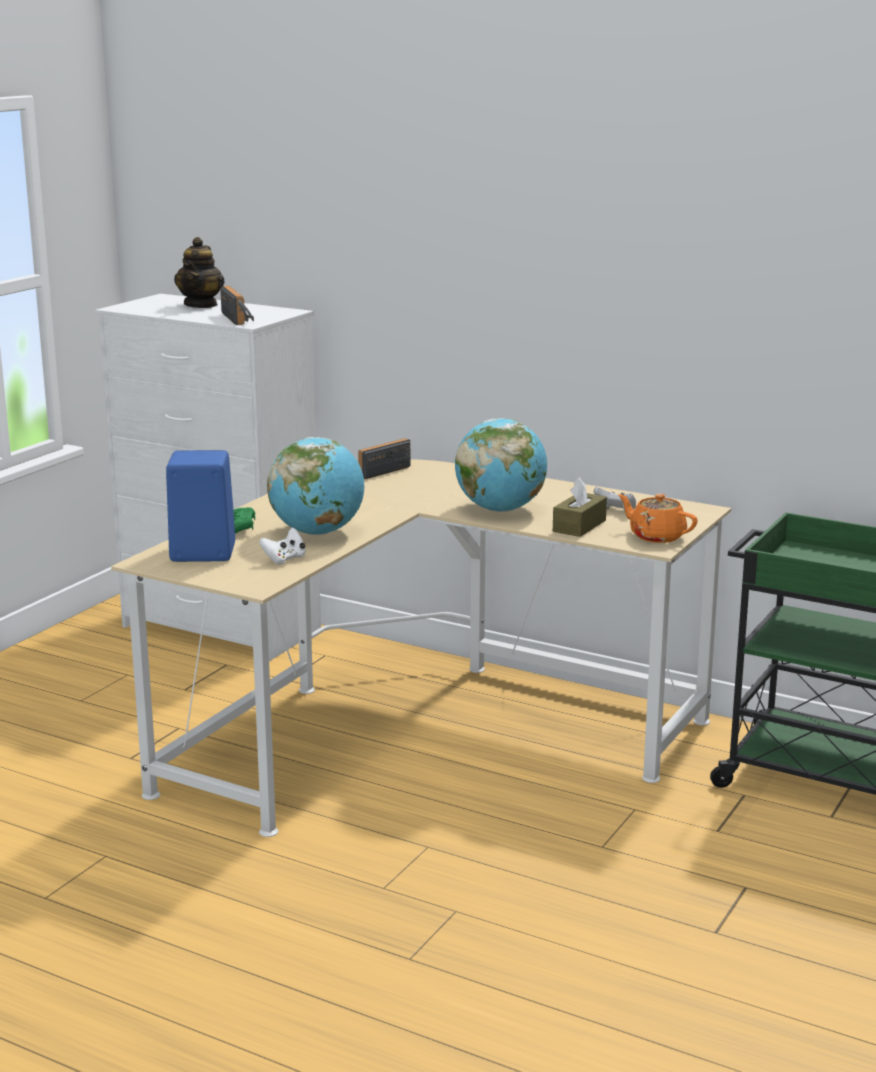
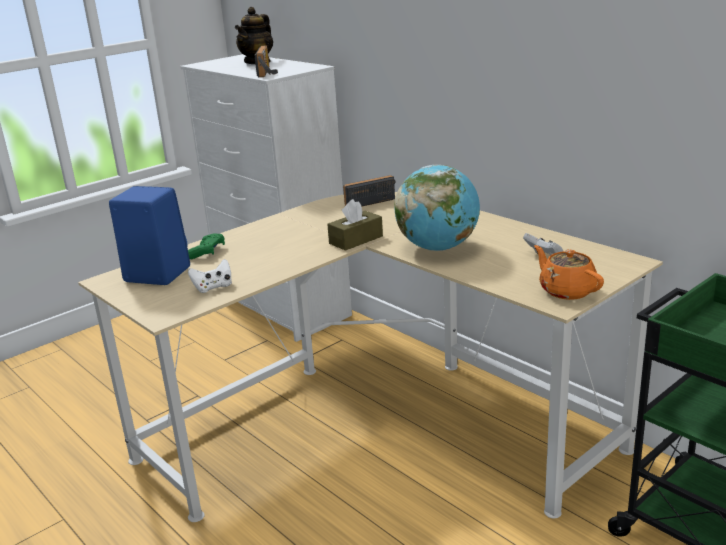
camera: 20 degrees right, 5 degrees up
(318, 532) = (265, 260): globe -> none
(579, 526) = (498, 272): brown tissue box -> brown tissue box (356, 240)

